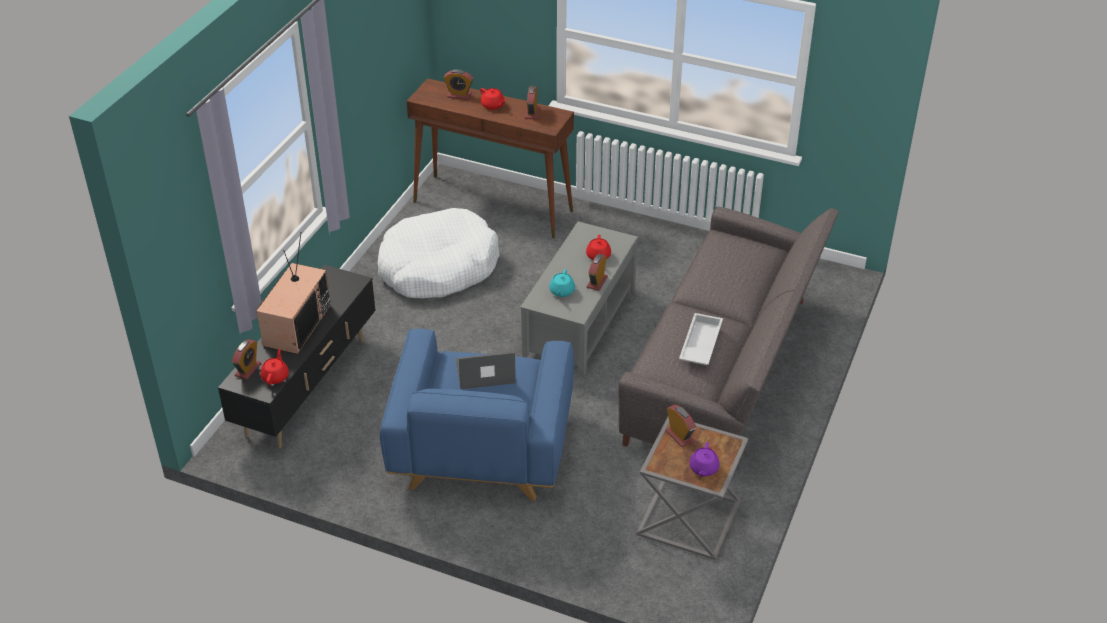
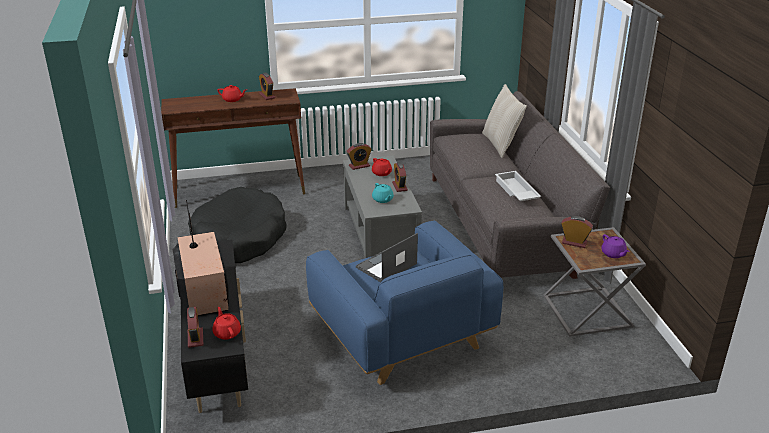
camera: 35 degrees left, 10 degrees down
(438, 267) = (239, 238): white dog bed -> black dog bed
(459, 95) = (199, 101): alarm clock -> alarm clock (359, 166)
(768, 272) = (501, 144): none -> beige pillow

